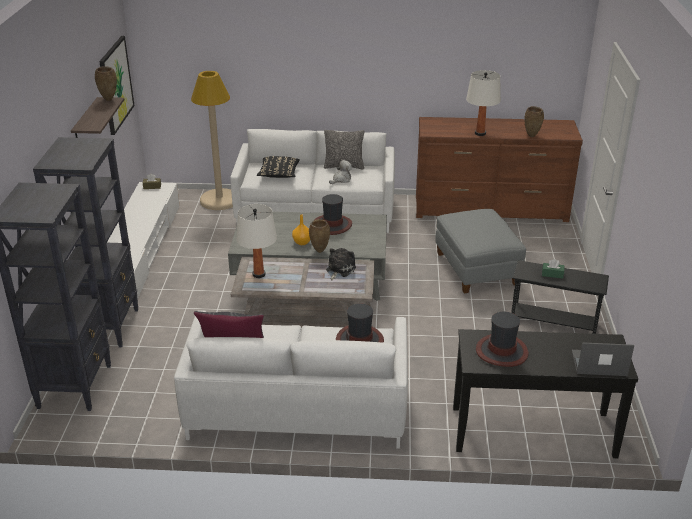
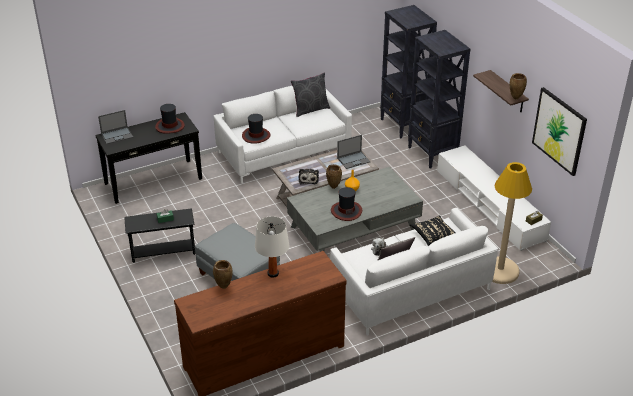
camera: 150 degrees right, 5 degrees up
(258, 274) = (354, 160): white table lamp -> laptop

